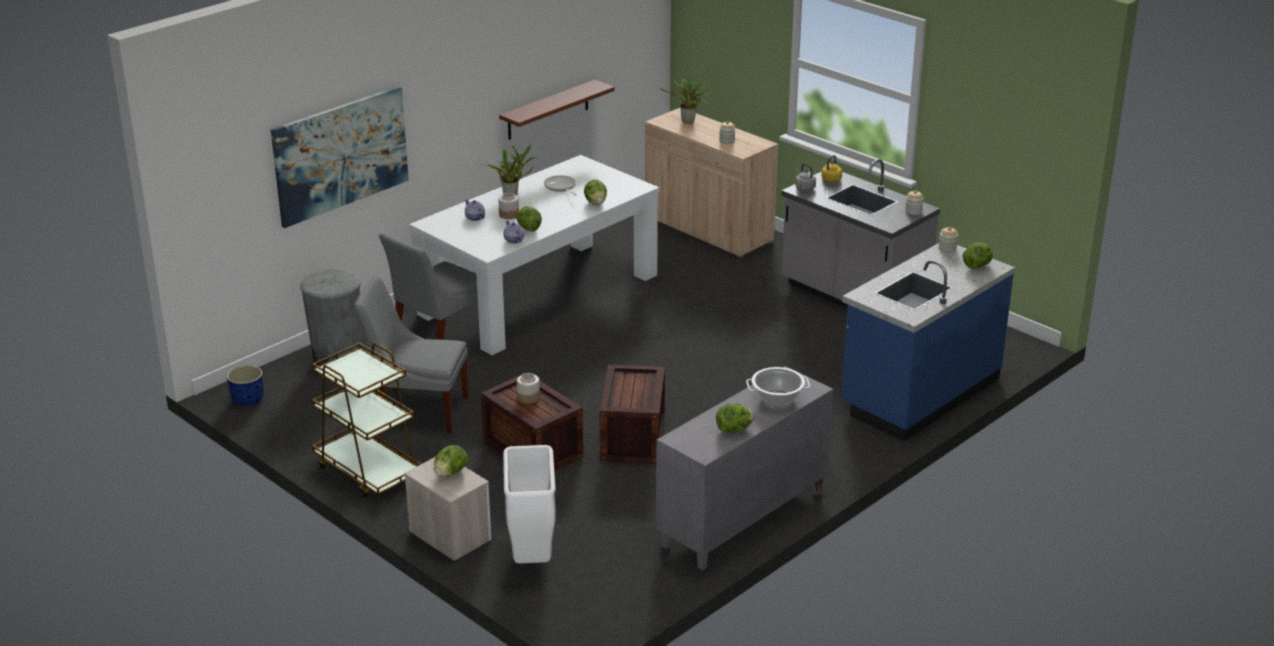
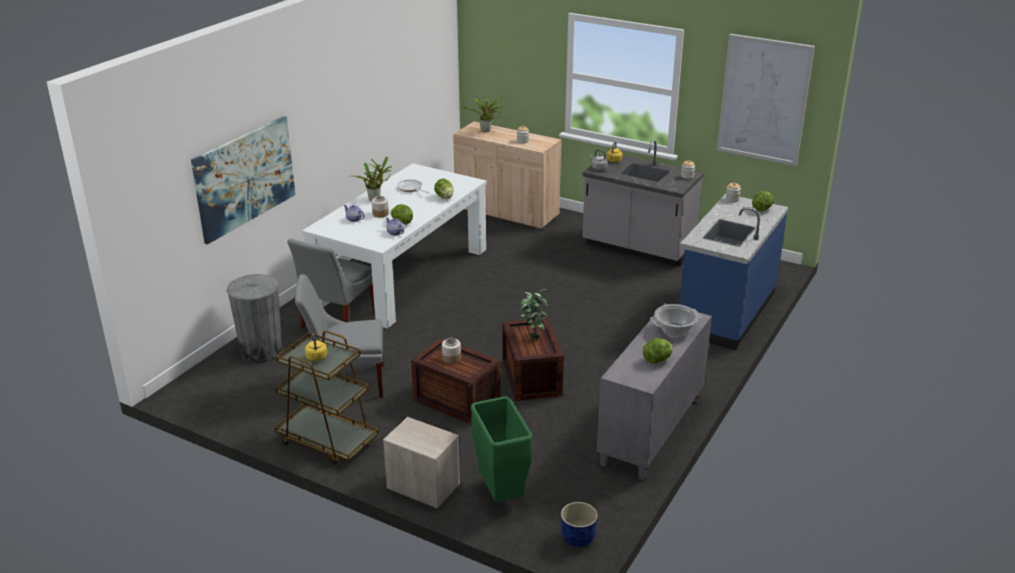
camera: 15 degrees left, 0 degrees up
(247, 400) = (195, 395): blue planter -> blue planter (577, 538)
(356, 372) = (316, 358): none -> yellow kettle
(450, 473) = (423, 433): lettuce -> none
(533, 557) = (501, 493): white trash can -> green trash can
(548, 110) = (385, 130): brown shelf -> none
(637, 384) = (533, 335): none -> potted plant
(1016, 122) = (764, 100): none -> picture

